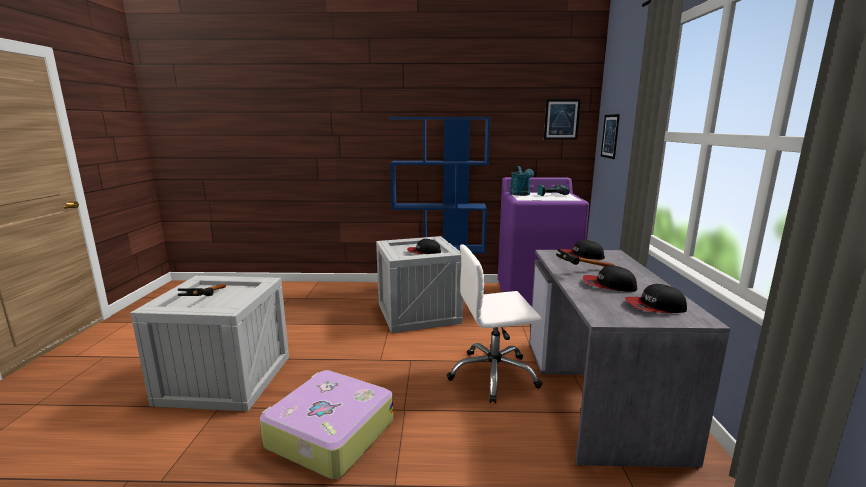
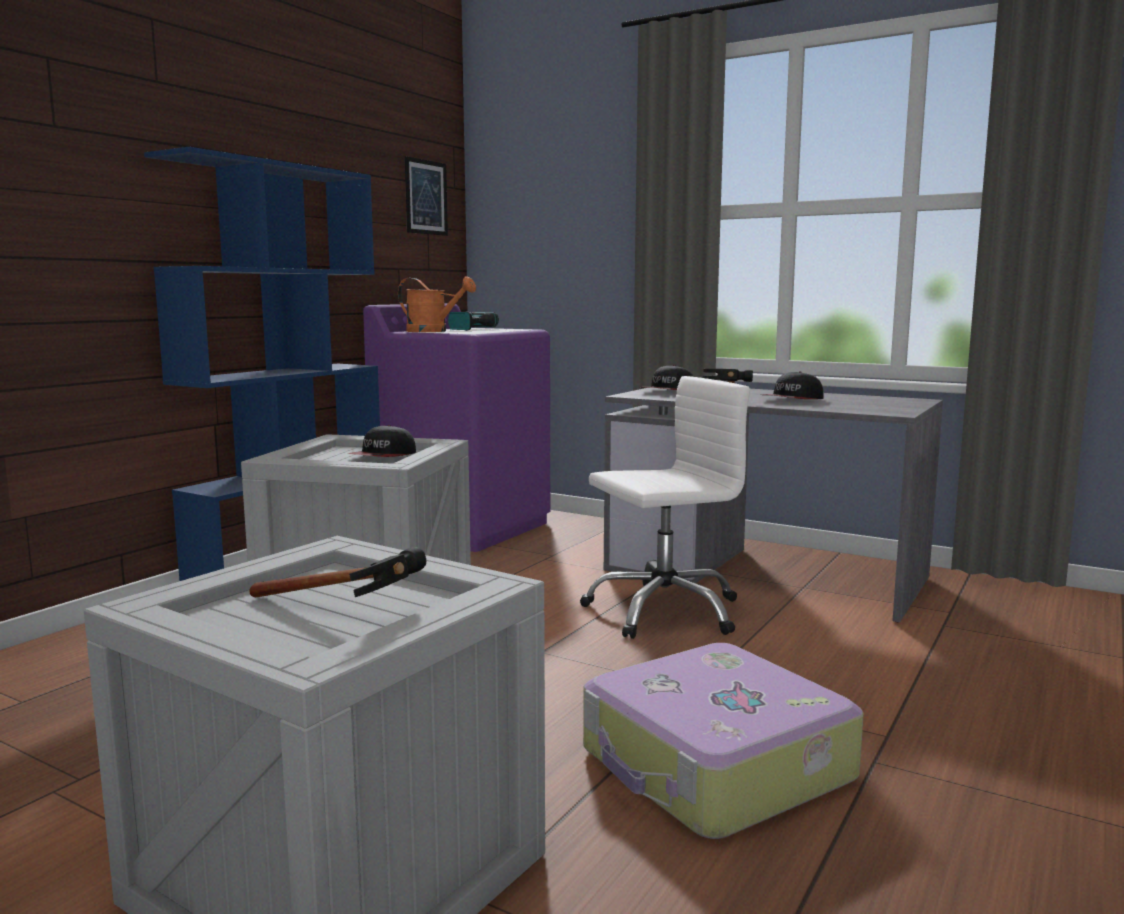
camera: 60 degrees left, 5 degrees down
(493, 375) = (663, 610): white office chair -> white office chair turned 135 degrees counterclockwise
(521, 194) = (433, 331): turquoise watering can -> orange watering can
(610, 136) = (521, 227): picture -> none
(655, 307) = (874, 401): cap -> none

